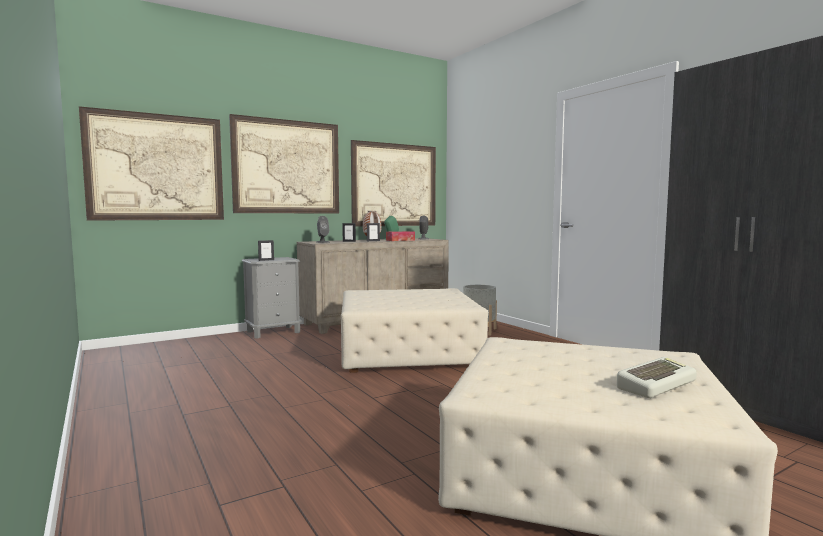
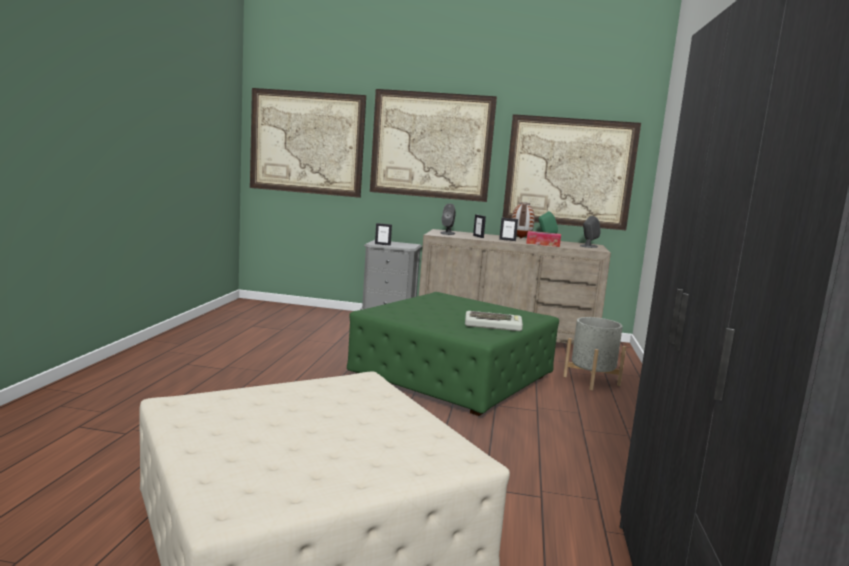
camera: 40 degrees right, 5 degrees up
(408, 352) = (453, 376): beige ottoman -> green ottoman
(655, 384) = (316, 463): keyboard -> keyboard (493, 326)

